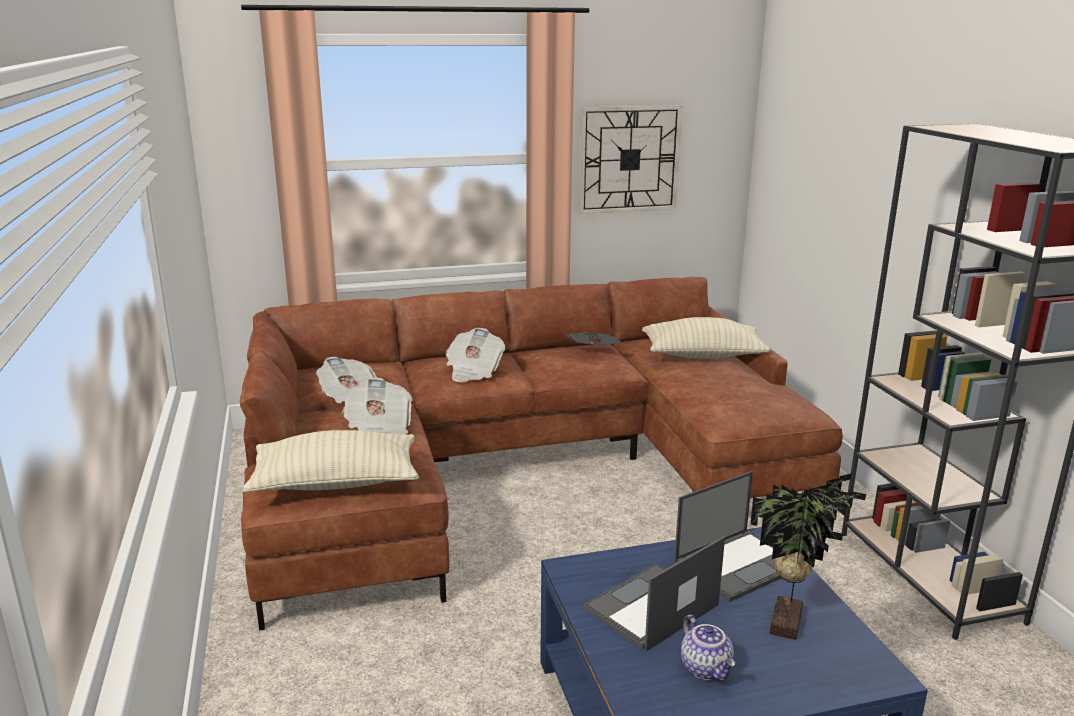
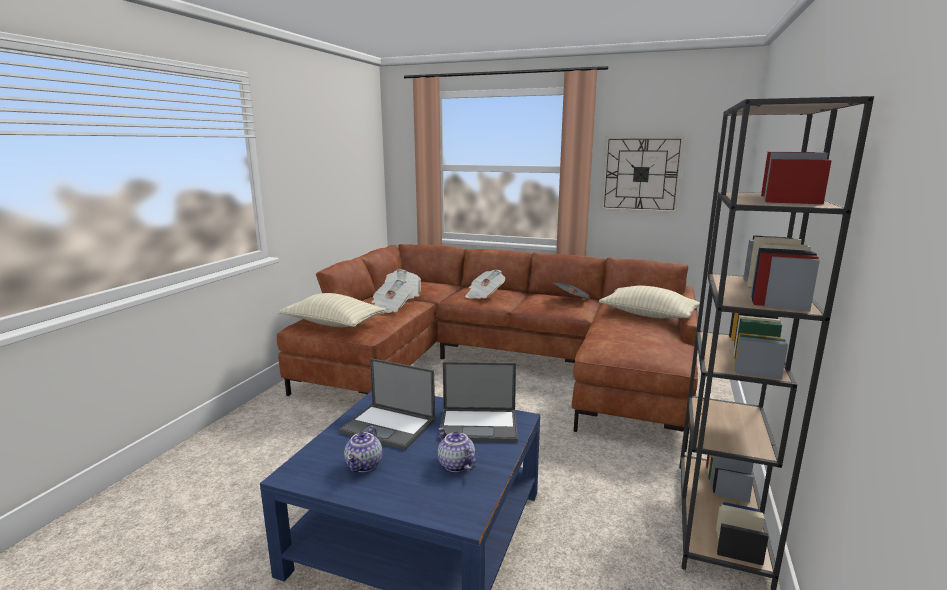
camera: 35 degrees right, 5 degrees down
(650, 608) = (389, 426): laptop -> laptop turned 150 degrees counterclockwise
(789, 622) = (455, 465): potted plant -> teapot

